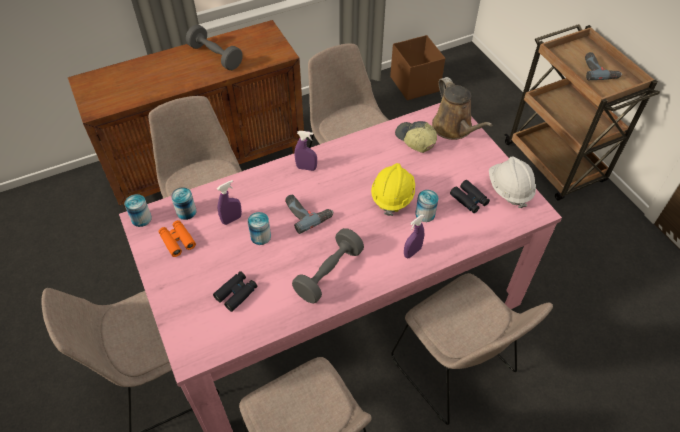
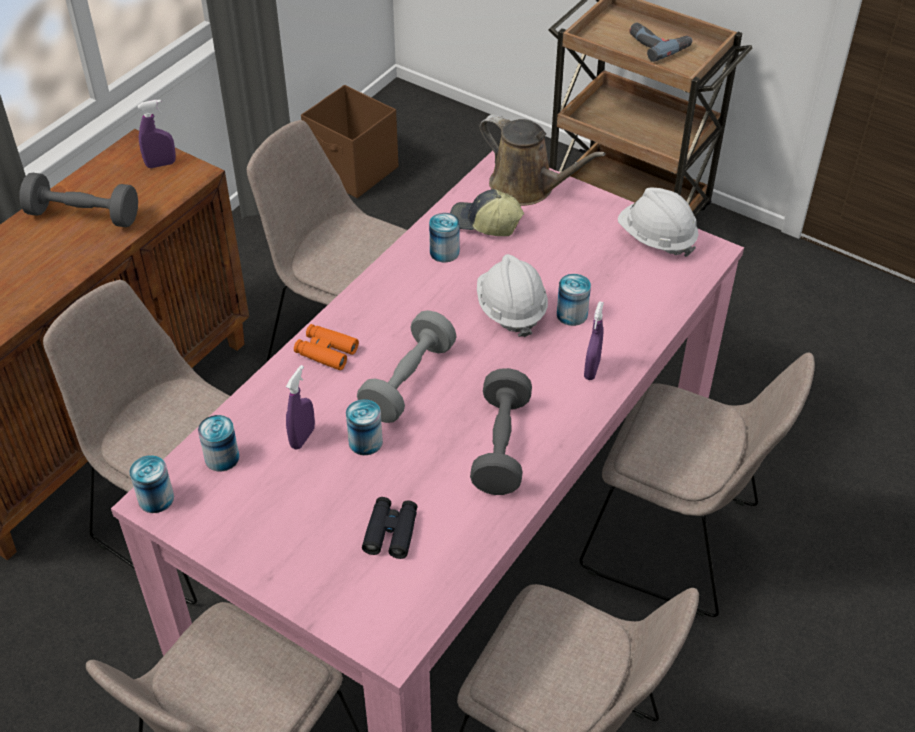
camera: 30 degrees left, 5 degrees down
(177, 241) = (242, 503): orange binoculars -> orange binoculars (326, 352)
(306, 168) = (359, 321): purple spray bottle -> purple spray bottle (161, 164)
(307, 213) = (408, 381): power drill -> grey dumbbell
(380, 147) = (444, 252): none -> can
(392, 196) = (510, 309): yellow hard hat -> white hard hat
(469, 200) = (615, 272): black binoculars -> none

